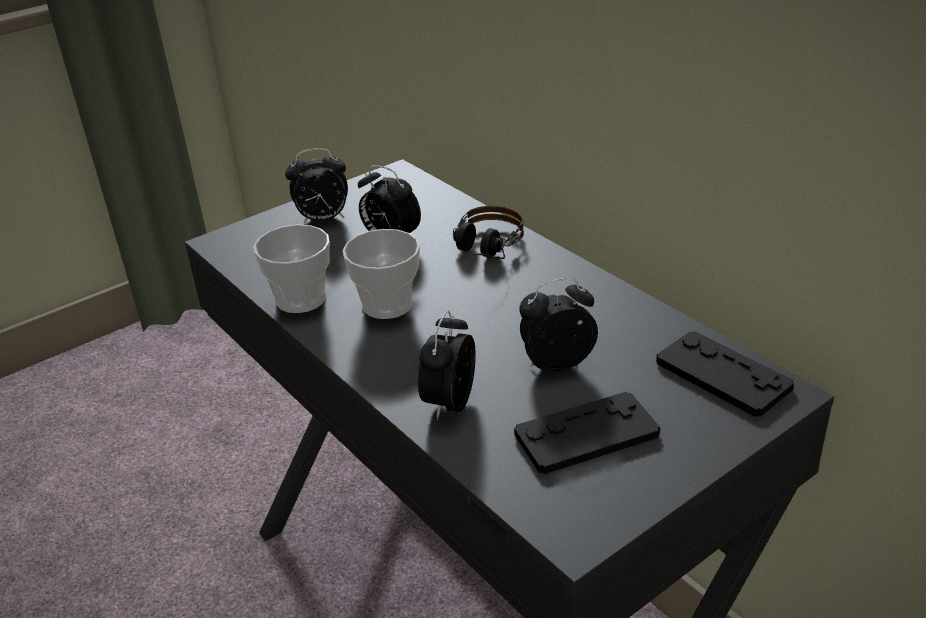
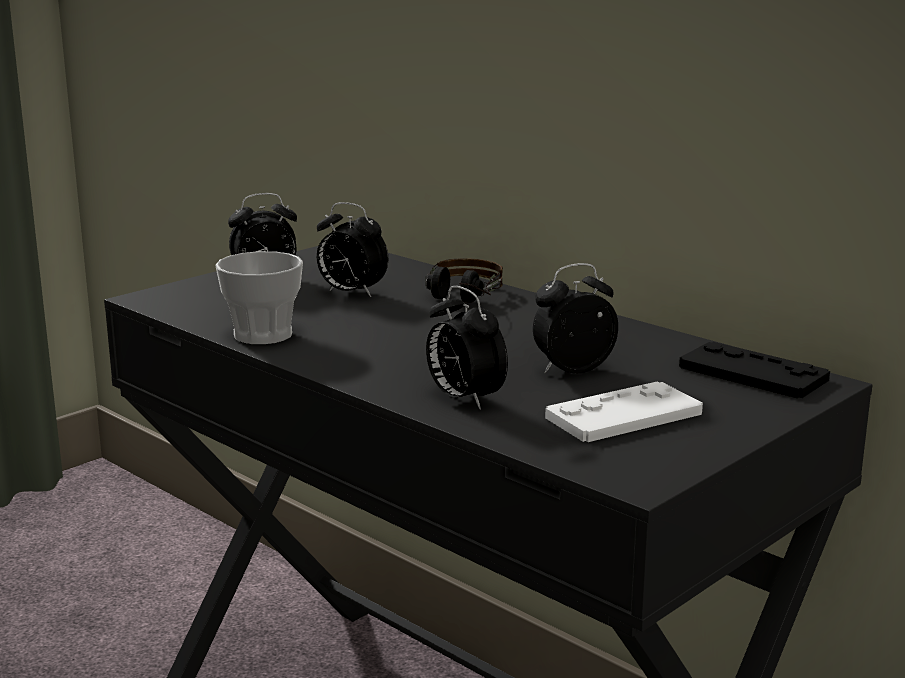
camera: 10 degrees left, 15 degrees down
(387, 304) = (366, 336): cup -> none
(449, 403) = (464, 399): alarm clock -> alarm clock turned 45 degrees counterclockwise
(586, 434) = (624, 415): black game controller -> white game controller

